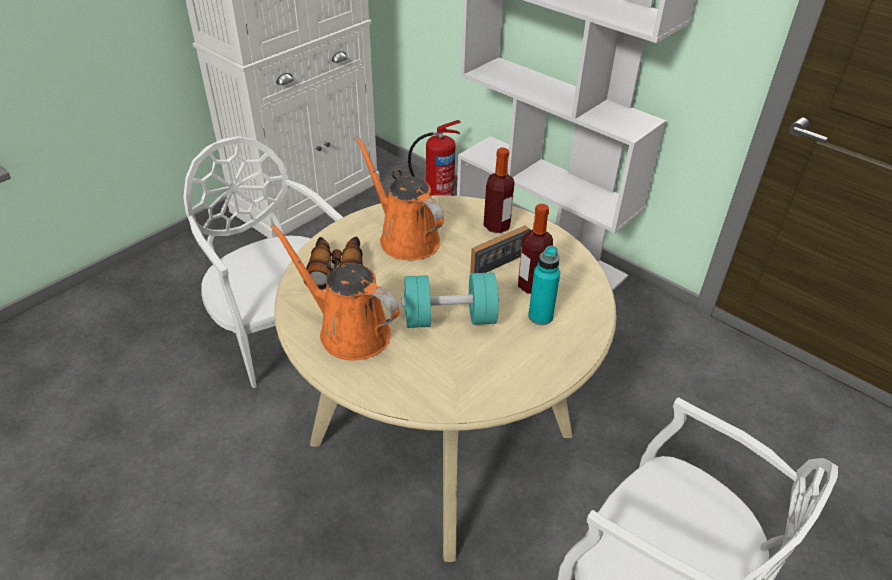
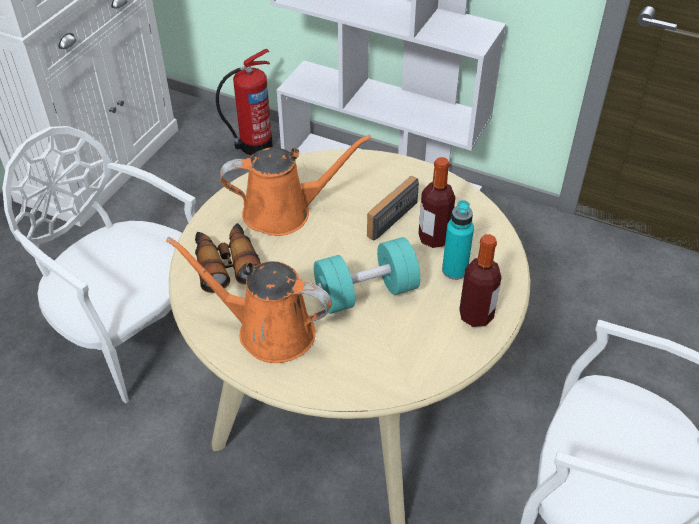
camera: 15 degrees left, 5 degrees up
(405, 238) = (284, 212): orange watering can -> orange watering can turned 135 degrees clockwise
(497, 226) = (373, 178): bottle -> bottle (476, 315)

